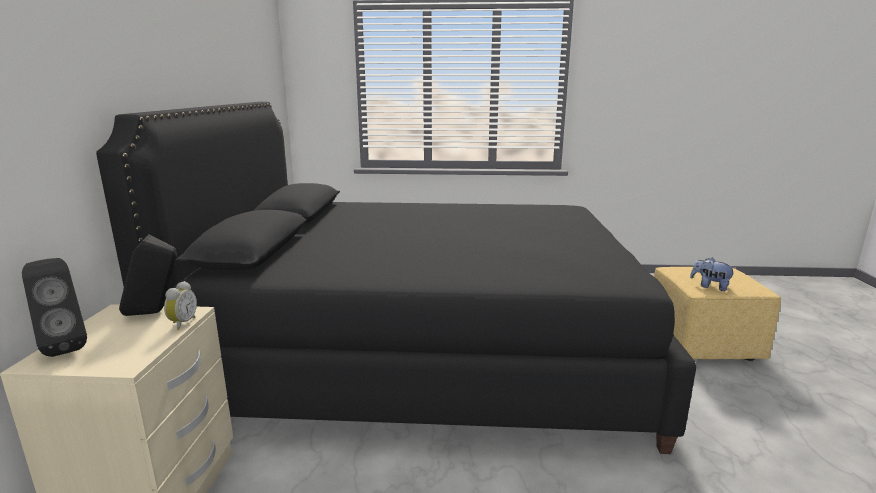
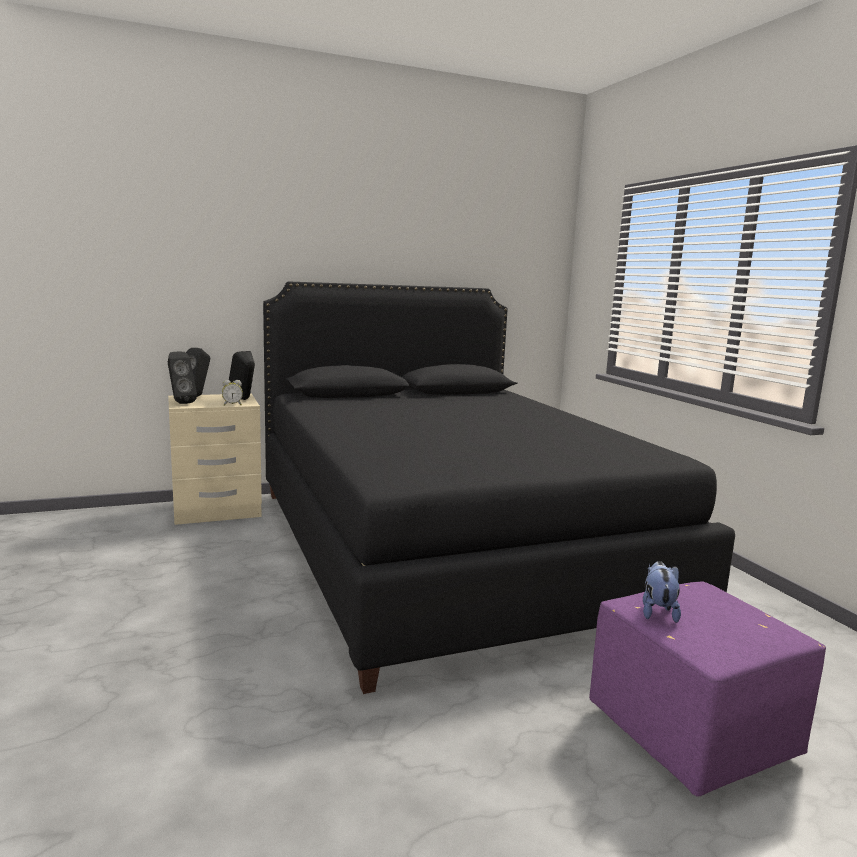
camera: 65 degrees right, 5 degrees down
(101, 364) = (180, 403): none -> black speaker
(702, 344) = (693, 735): yellow ottoman -> purple ottoman

